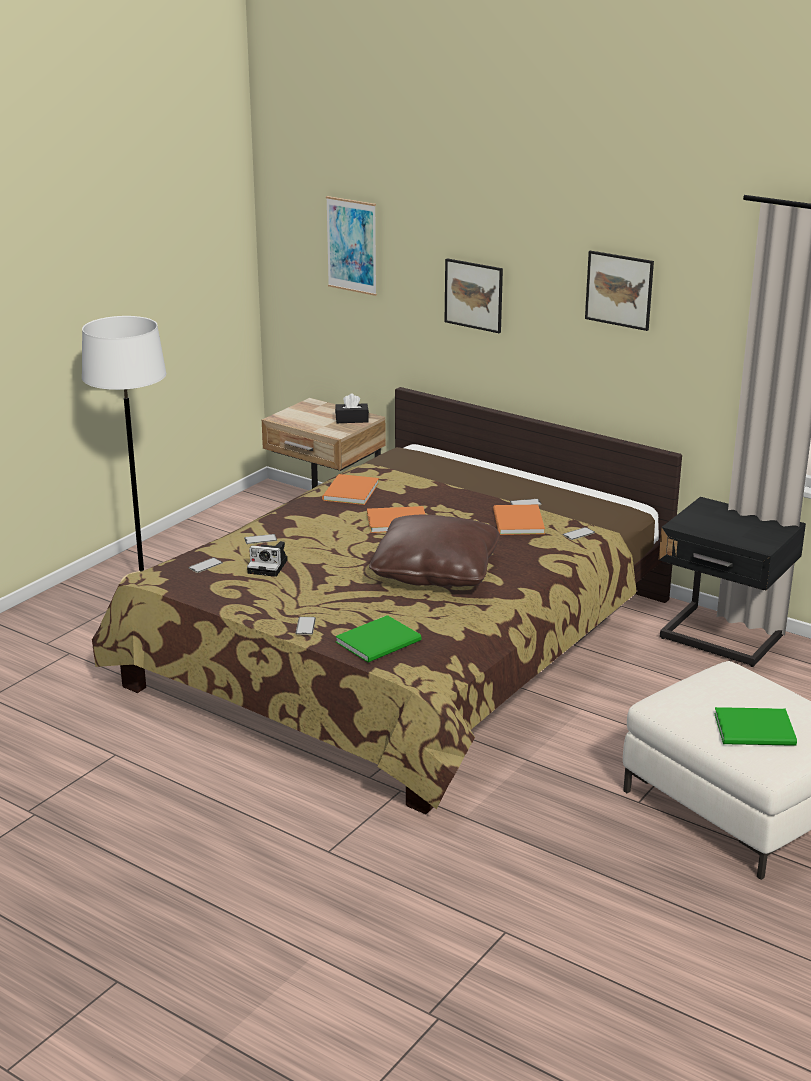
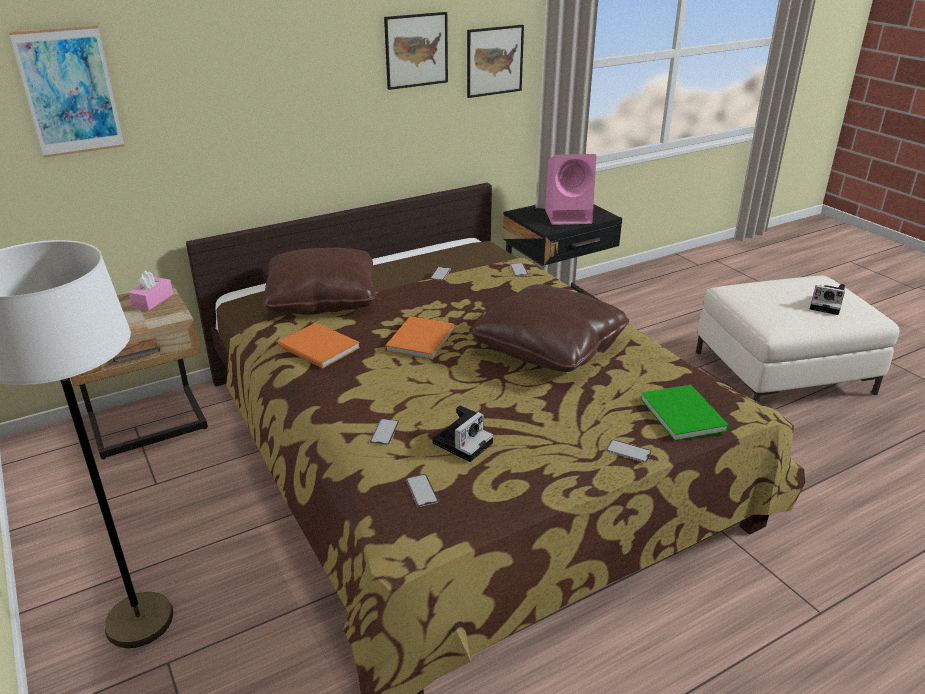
camera: 65 degrees left, 5 degrees up
(352, 420) = (153, 301): black tissue box -> pink tissue box
(433, 475) = (322, 300): none -> brown pillow
(473, 295) = (259, 104): picture -> picture (494, 61)
(517, 523) = (476, 287): orange book -> none
(732, 529) = (569, 216): none -> pink speaker
(757, 730) = (827, 305): green book -> camera

